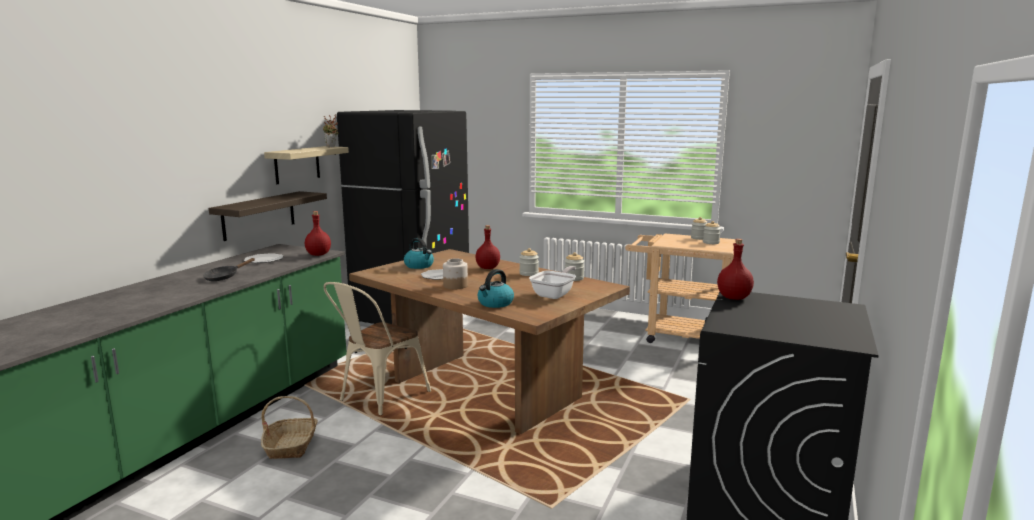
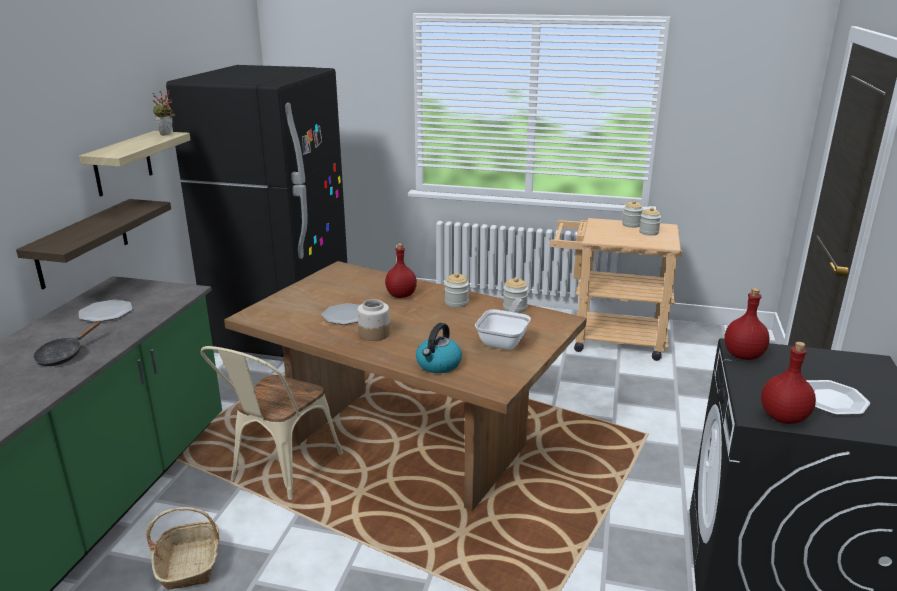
camera: 10 degrees left, 10 degrees up
(319, 254) = (179, 296): red bottle -> red bottle (784, 418)
(419, 266) = (312, 297): kettle -> none
(793, 322) = (831, 399): none -> plate

